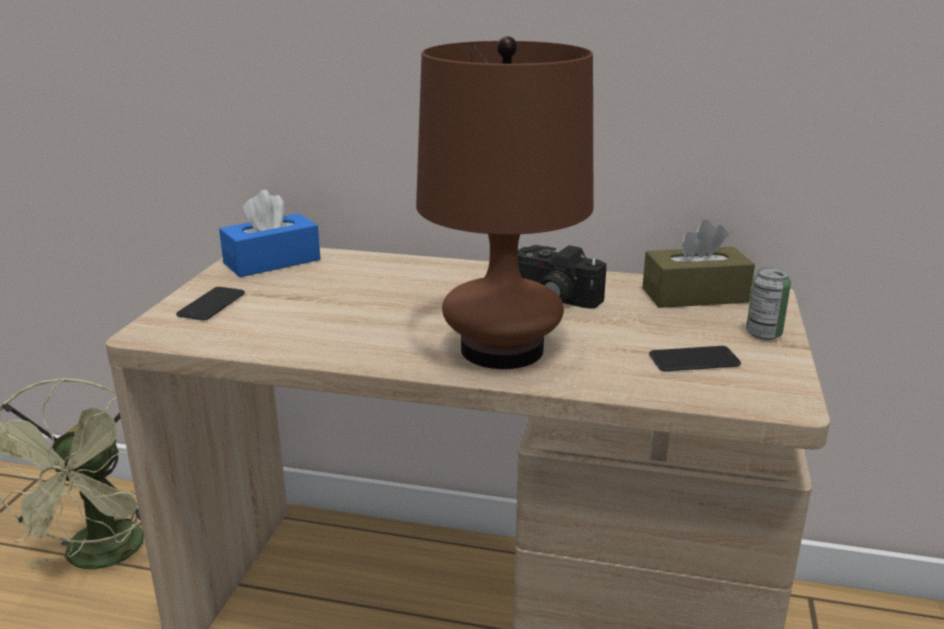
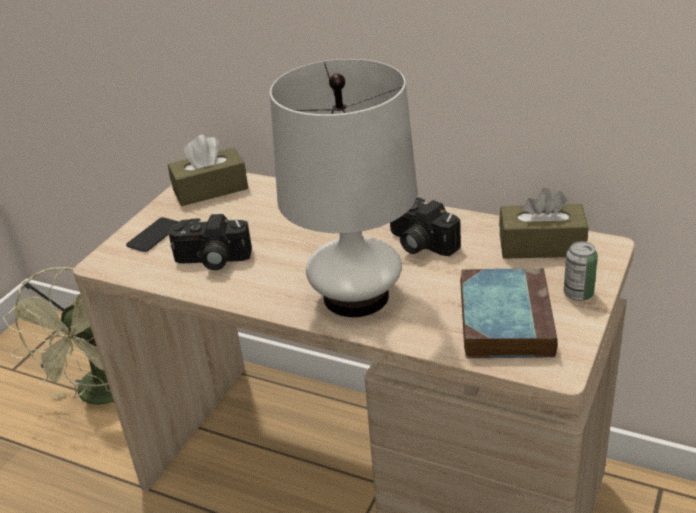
camera: 15 degrees right, 10 degrees up
(272, 261) = (210, 189): blue tissue box -> brown tissue box
(298, 324) = (211, 260): none -> camera
(501, 349) = (356, 296): brown table lamp -> white table lamp
(694, 360) = (504, 319): phone -> book

